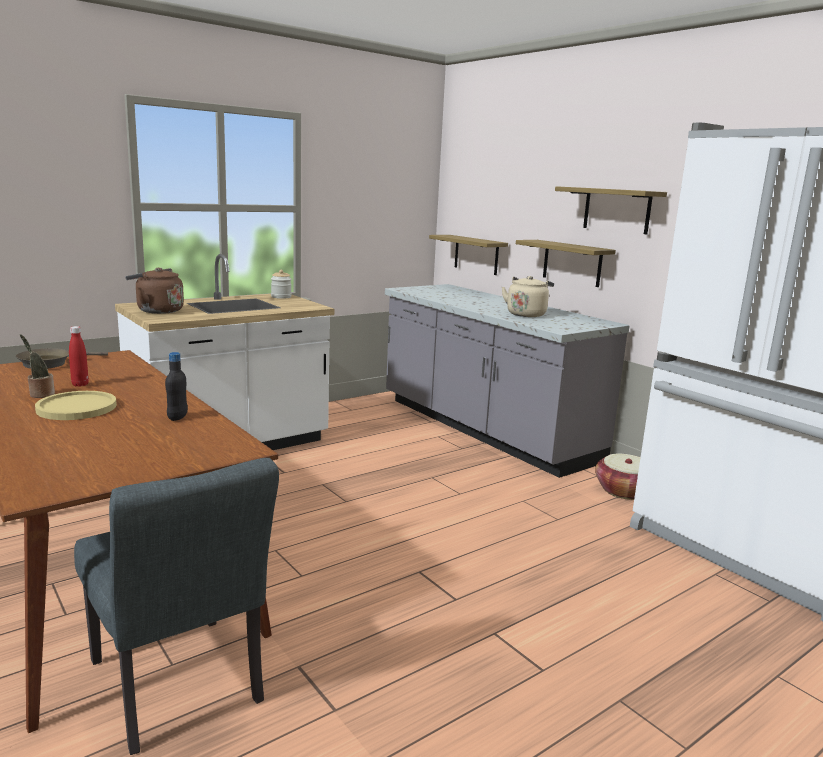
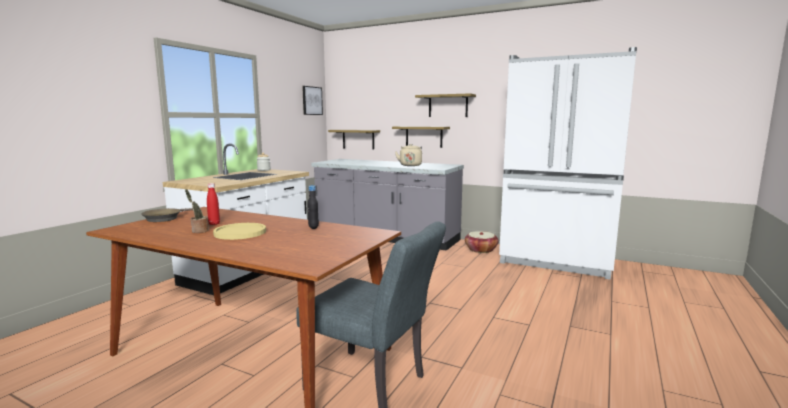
camera: 25 degrees left, 5 degrees down
(157, 311) = (203, 182): brown kettle -> none
(408, 184) = (311, 100): none -> picture

